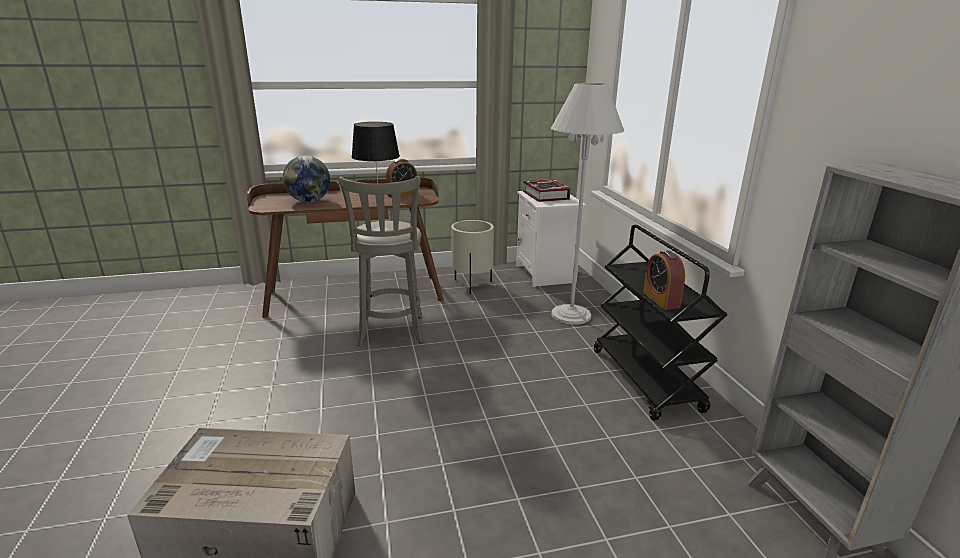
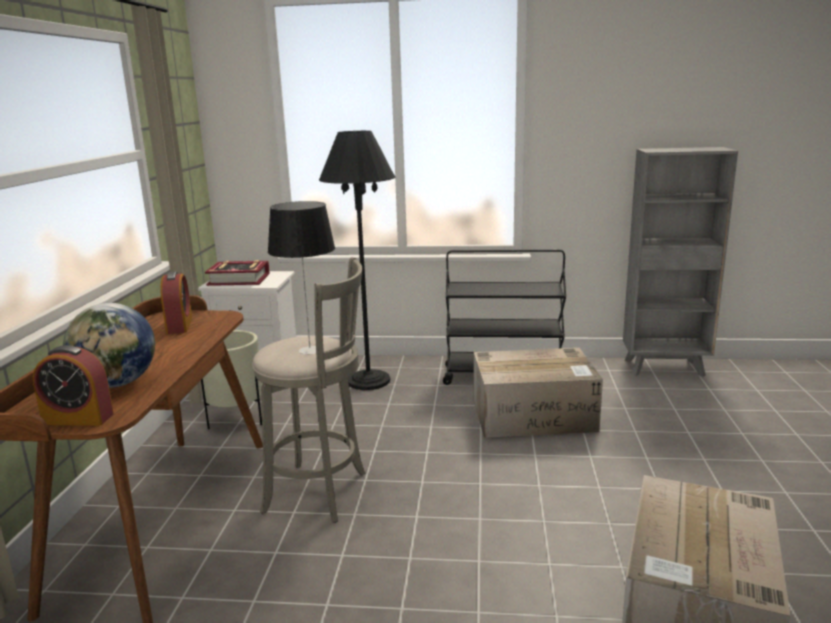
camera: 70 degrees left, 5 degrees down
(568, 410) = (534, 415): none -> cardboard box
(571, 315) = (368, 380): white floor lamp -> black floor lamp
(661, 300) = (530, 291): alarm clock -> alarm clock (78, 419)

